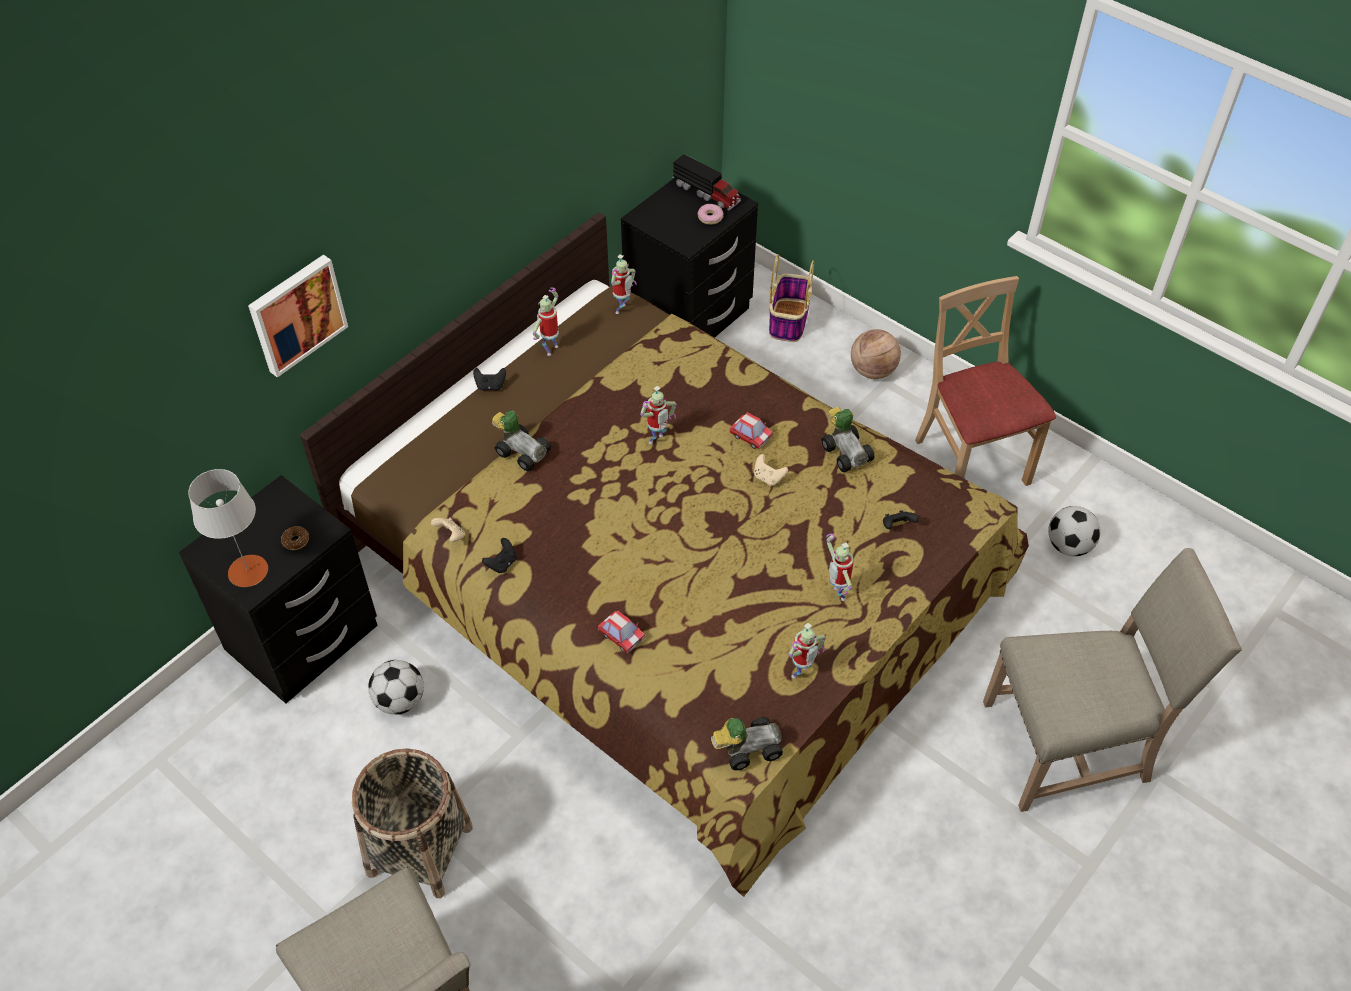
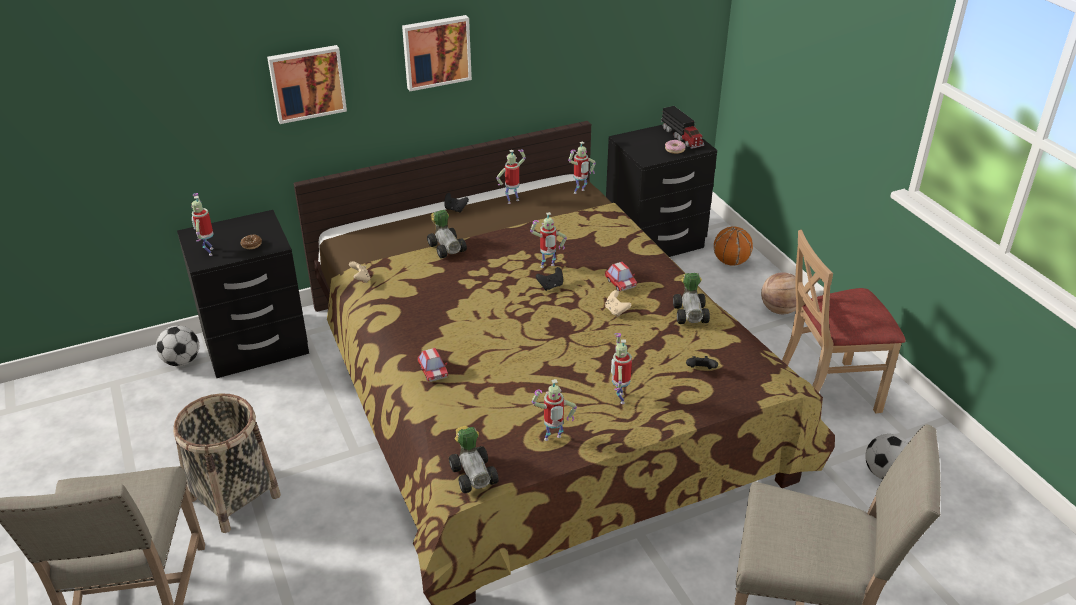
camera: 25 degrees right, 15 degrees down
(248, 571) = (208, 251): grey table lamp -> toy robot
(400, 701) = (290, 402): football -> football (182, 361)
(432, 210) = (436, 51): none -> picture
(502, 563) = (382, 304): black game controller -> black game controller (551, 286)
(746, 748) = (473, 473): toy car -> toy car turned 60 degrees clockwise
(788, 320) = (730, 262): basket -> basketball
(970, 463) = (827, 390): beige chair -> beige chair turned 105 degrees counterclockwise

